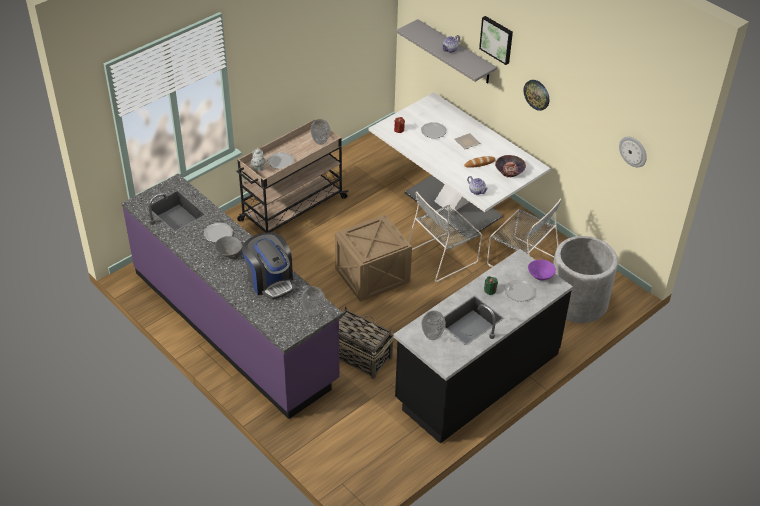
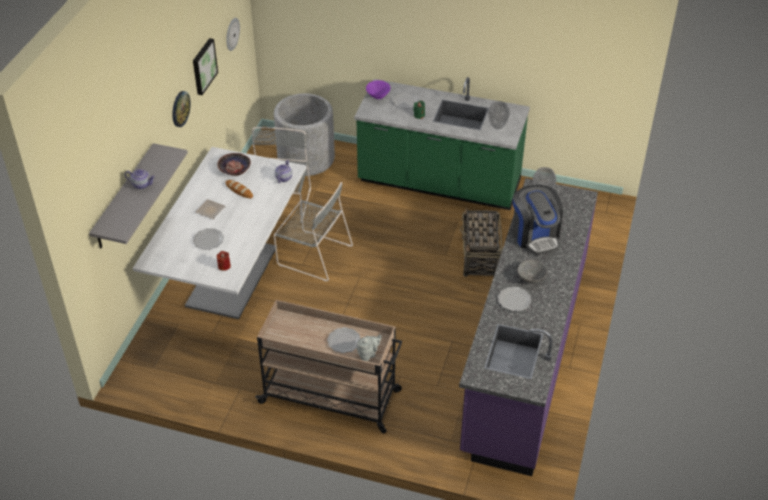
camera: 120 degrees left, 0 degrees up
(270, 280) = (535, 235): coffee machine -> coffee machine turned 135 degrees clockwise
(320, 142) = (284, 326): vase -> none
(371, 276) = (380, 290): crate -> none
(477, 377) = (439, 183): black counter -> green counter
(497, 39) = (145, 116): picture -> picture (203, 66)

